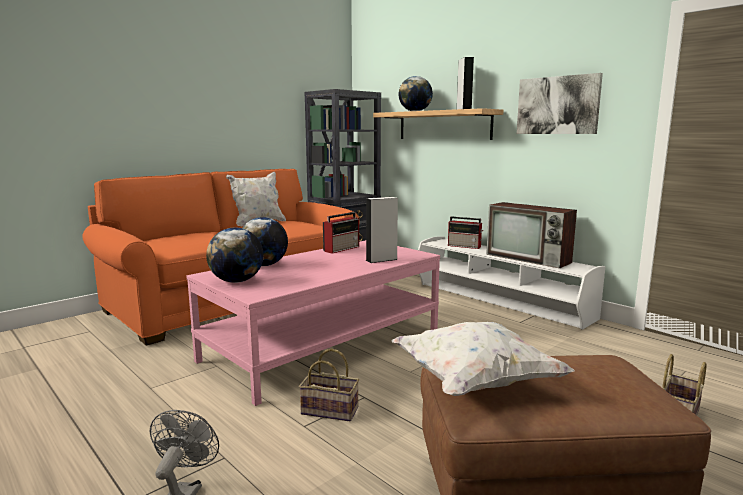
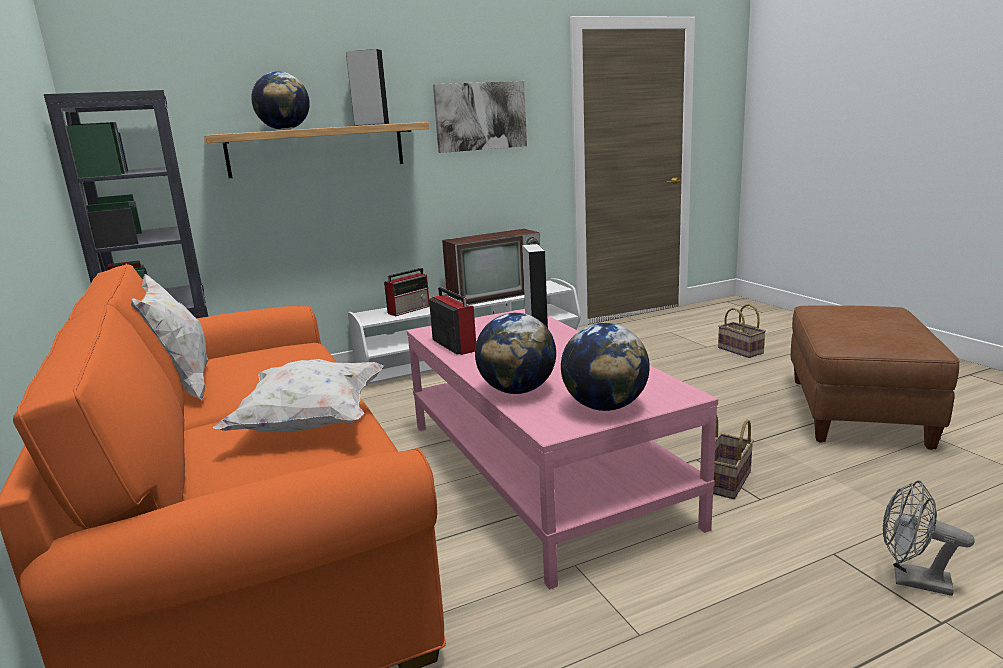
camera: 70 degrees left, 5 degrees up
(474, 382) = (880, 339): white pillow -> white pillow (311, 424)

